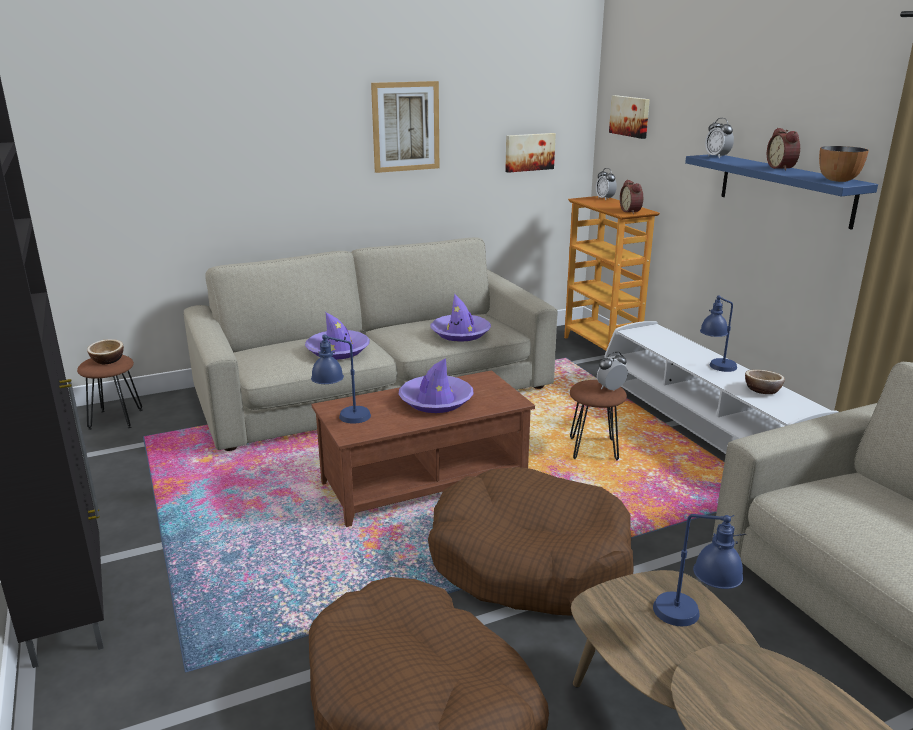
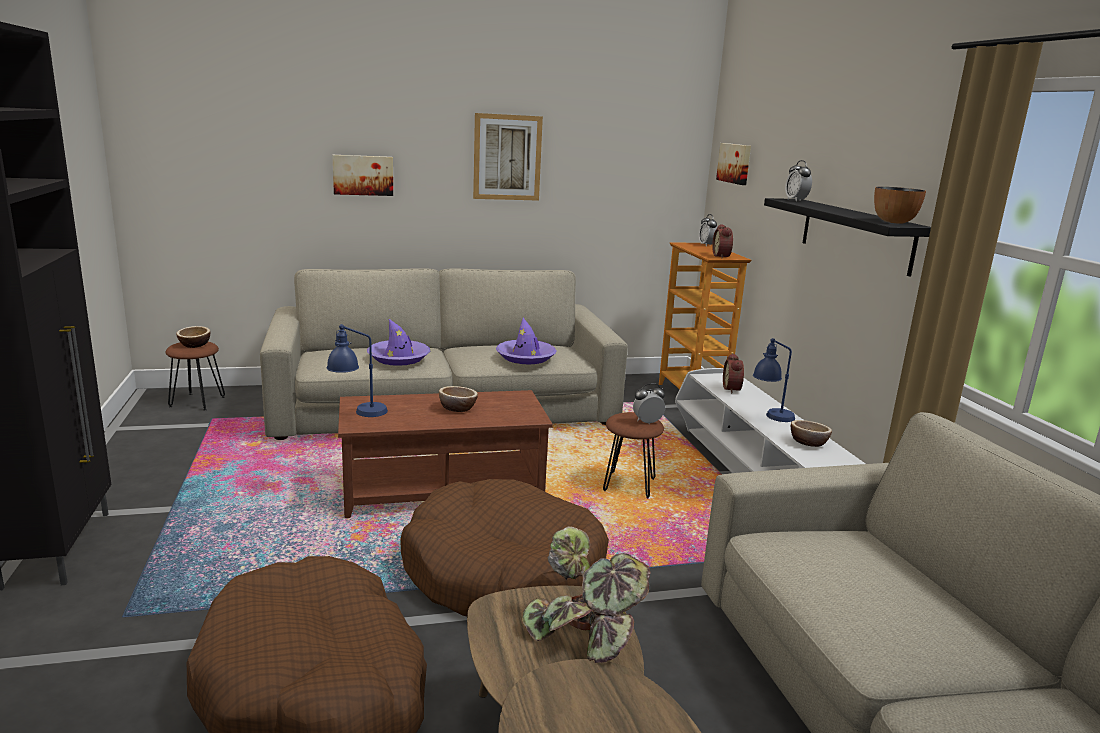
camera: 10 degrees right, 5 degrees down
(436, 401) = (457, 408): purple hat -> bowl
(529, 152) = (634, 193): picture -> picture (363, 175)
(692, 622) = (587, 638): blue table lamp -> potted plant
(782, 168) = (850, 211): alarm clock -> alarm clock (733, 389)
(785, 189) = (855, 235): blue shelf -> black shelf

